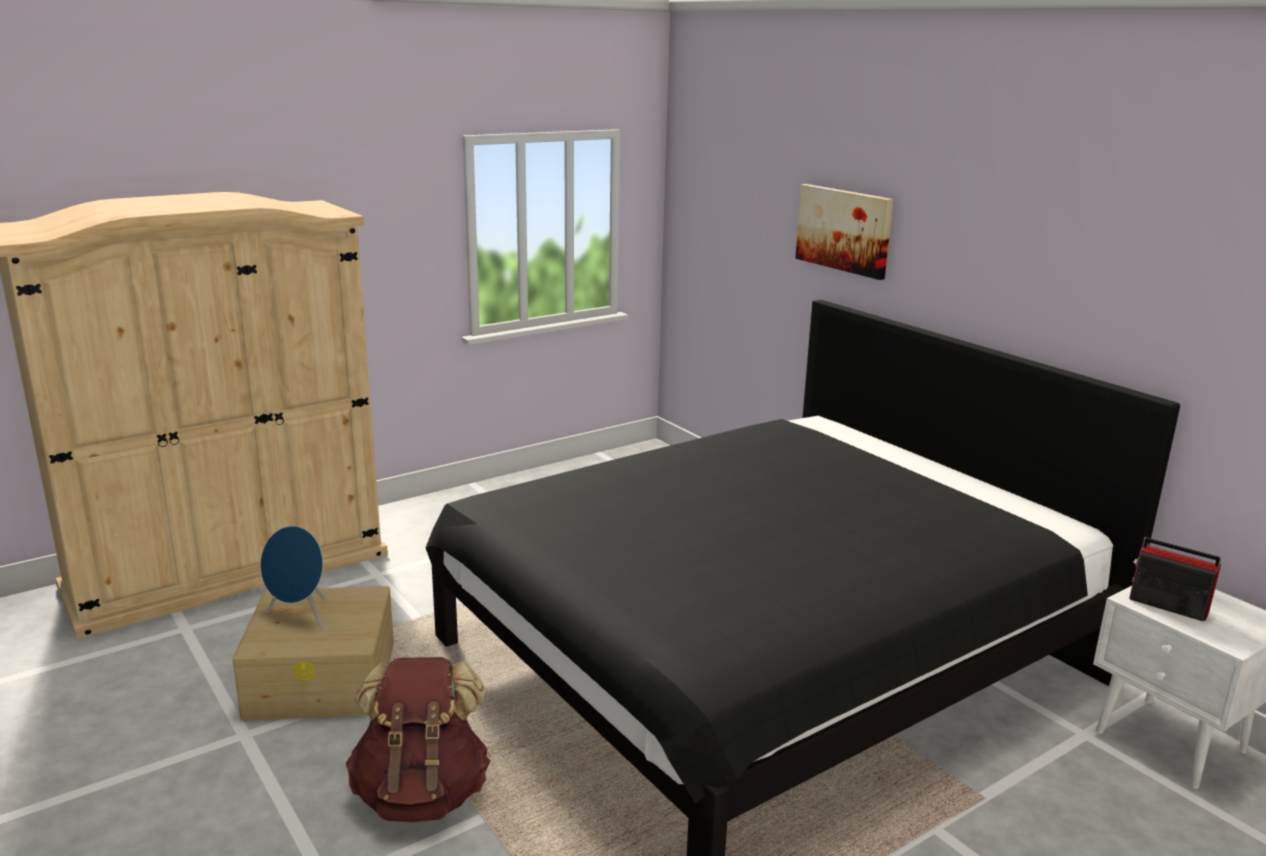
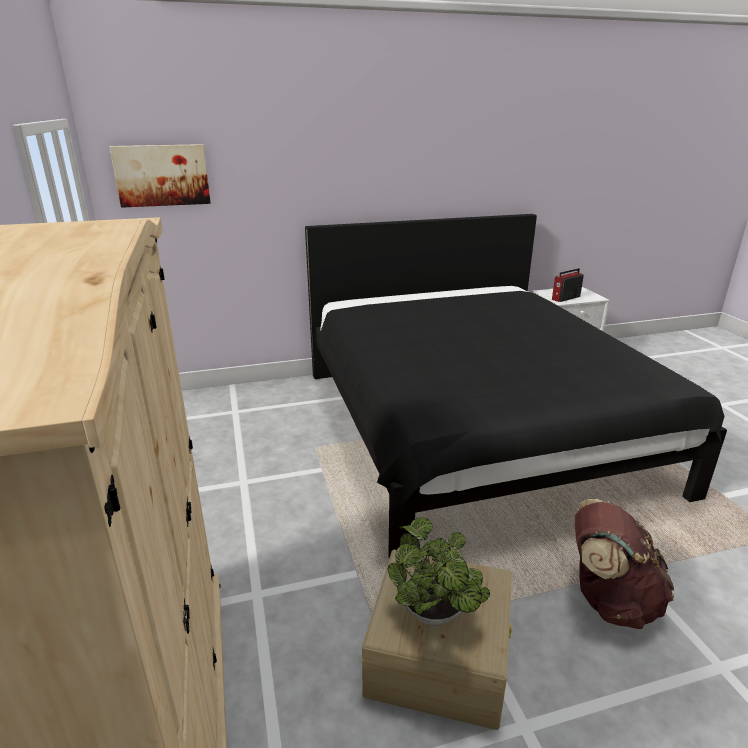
camera: 70 degrees left, 5 degrees up
(300, 616) = (435, 616): blue speaker -> potted plant
(844, 230) = (314, 173): picture -> picture (162, 175)

